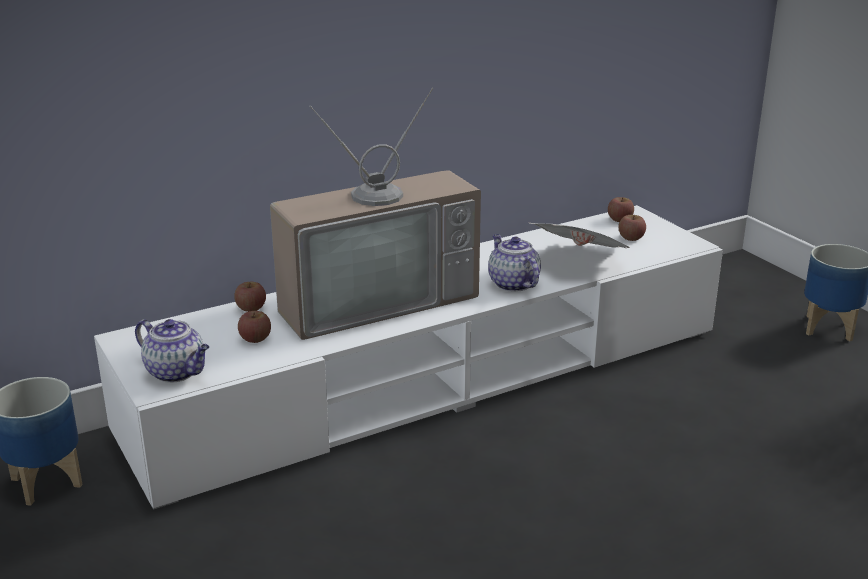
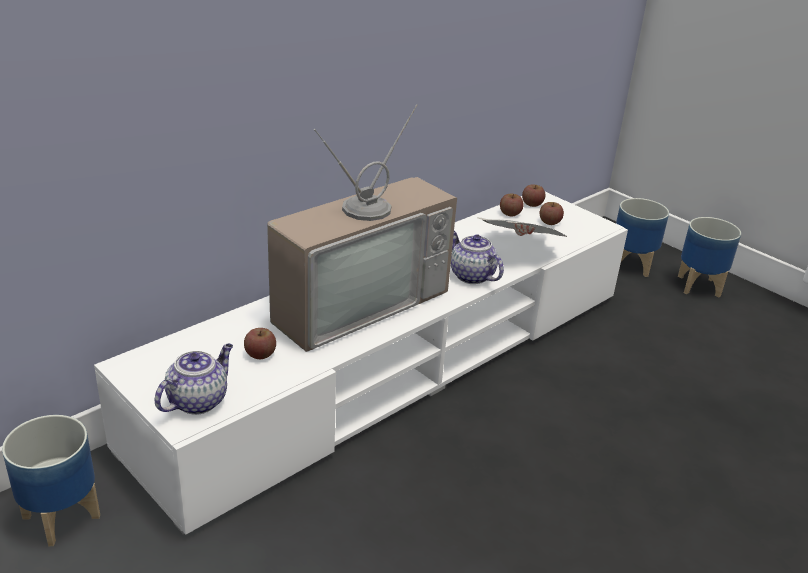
camera: 15 degrees left, 5 degrees up
(177, 372) = (198, 400): teapot -> teapot turned 75 degrees counterclockwise
(251, 308) = (242, 320): apple -> apple (510, 213)
(752, 302) = (631, 266): none -> planter

